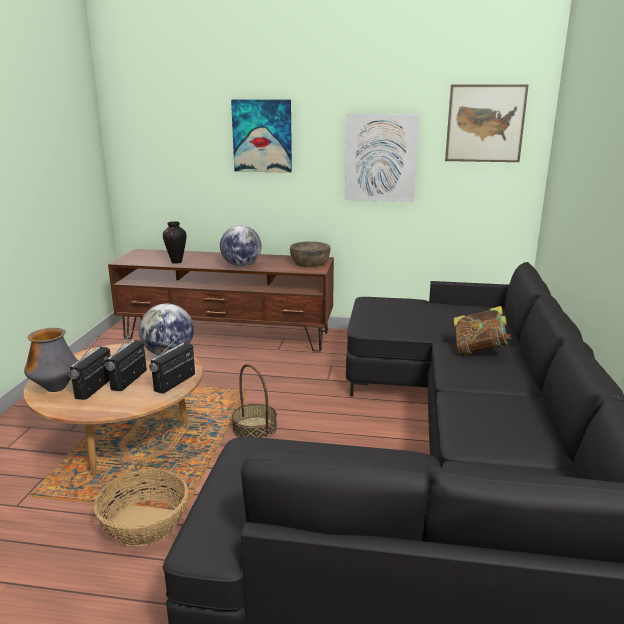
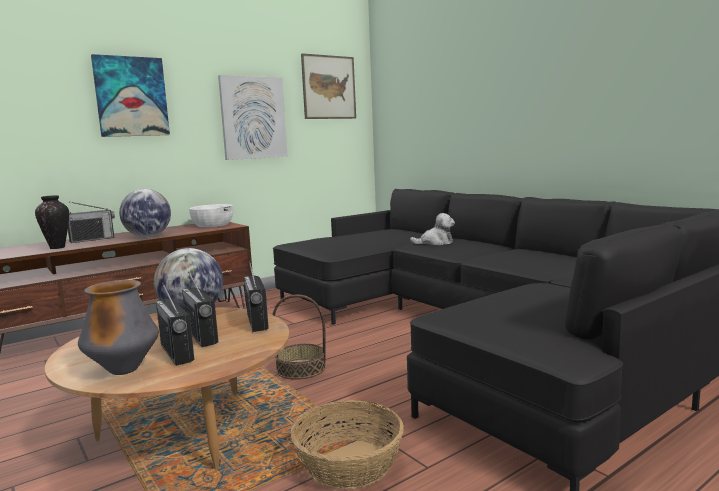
camera: 45 degrees left, 10 degrees down
(210, 258) = (92, 239): none -> radio
(310, 263) = (213, 224): brown bowl -> white bowl
(479, 351) = (435, 243): book -> plush toy

